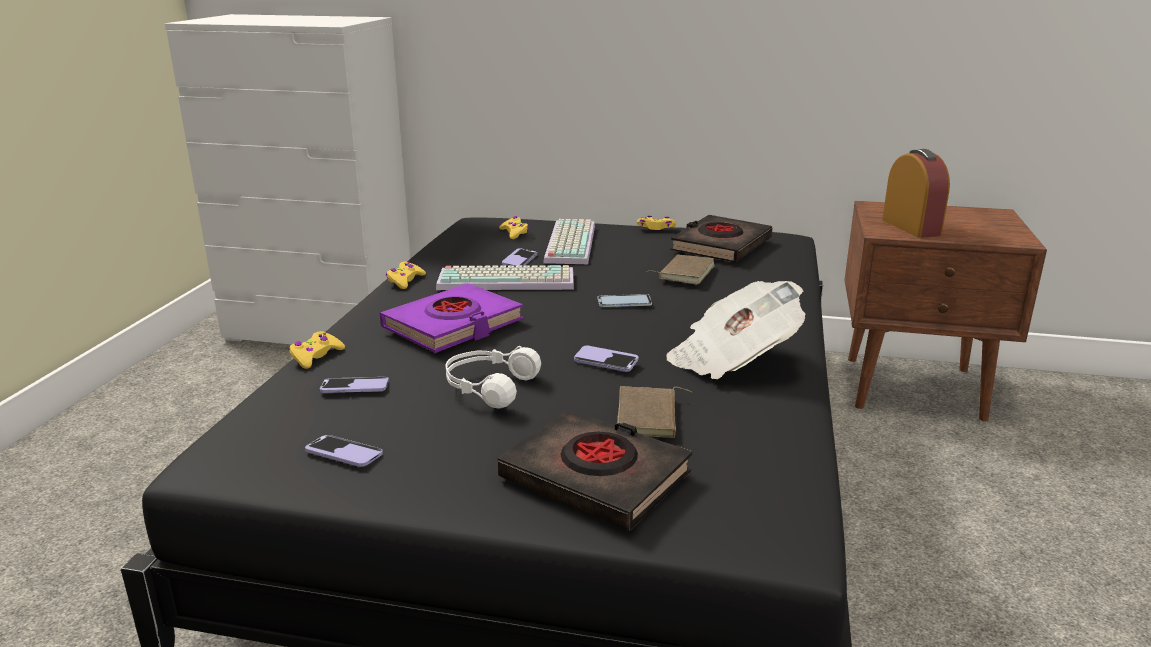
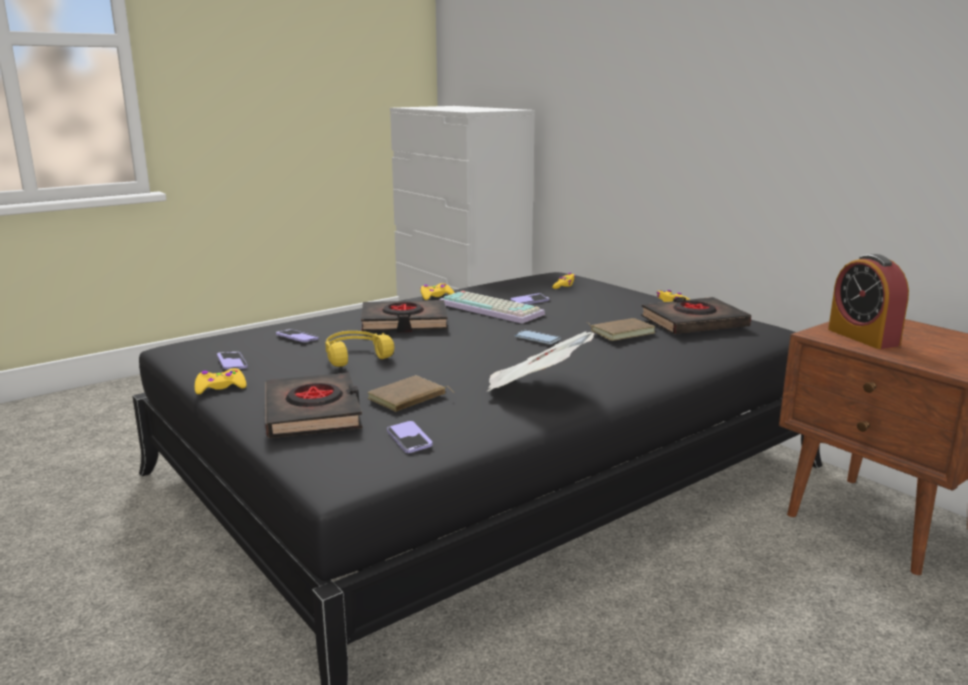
camera: 40 degrees right, 5 degrees down
(315, 356) = (311, 319): yellow game controller -> yellow game controller (220, 387)
(453, 325) = (404, 323): purple book -> black book
(488, 387) = (355, 356): white headphones -> yellow headphones
(568, 243) = (585, 298): keyboard -> none
(606, 361) = (448, 363): phone -> phone (409, 439)
(911, 227) = (863, 337): alarm clock -> alarm clock turned 135 degrees clockwise

